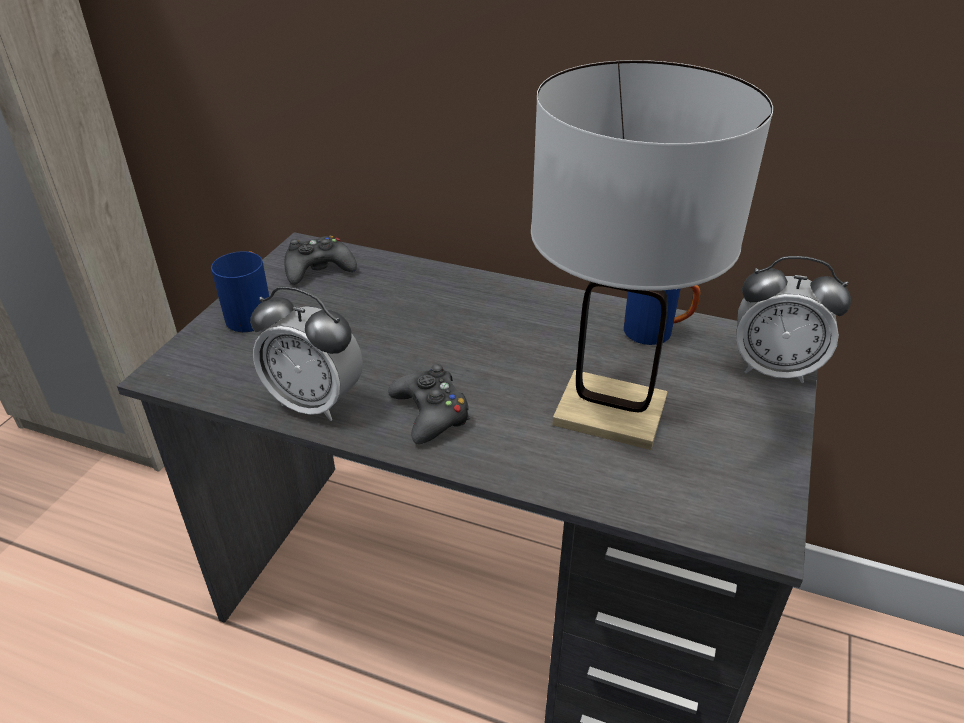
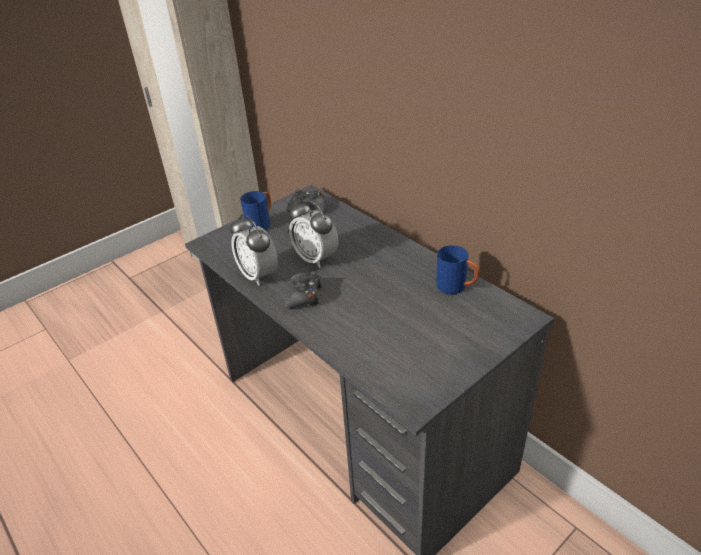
camera: 30 degrees right, 0 degrees up
(610, 412) = (392, 322): white table lamp -> none
(773, 368) = (505, 326): alarm clock -> alarm clock (315, 258)

